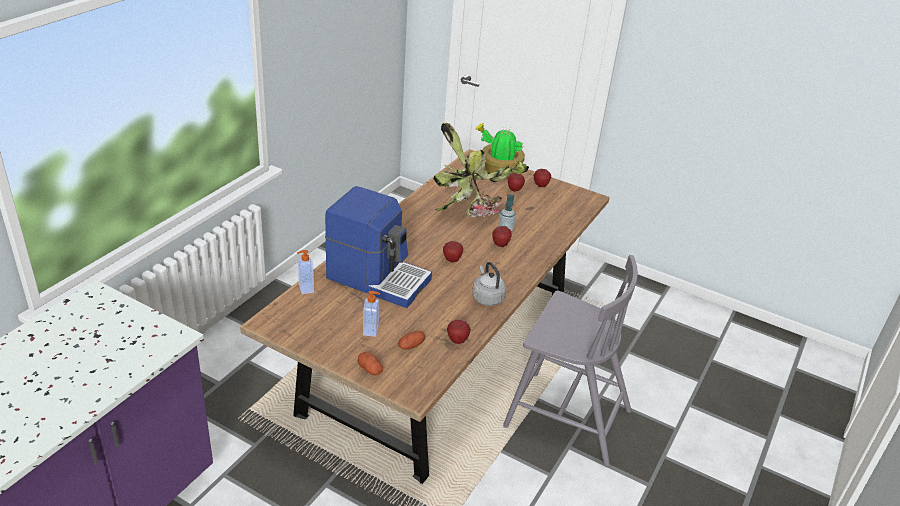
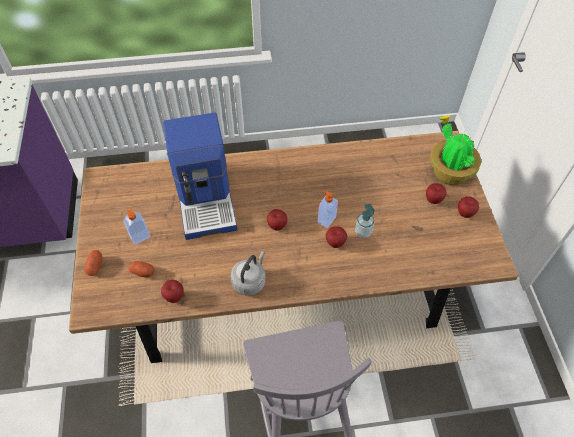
camera: 55 degrees right, 20 degrees up
(305, 288) = (154, 169): soap dispenser -> soap dispenser (326, 219)
(474, 209) = (368, 193): potted plant -> none

